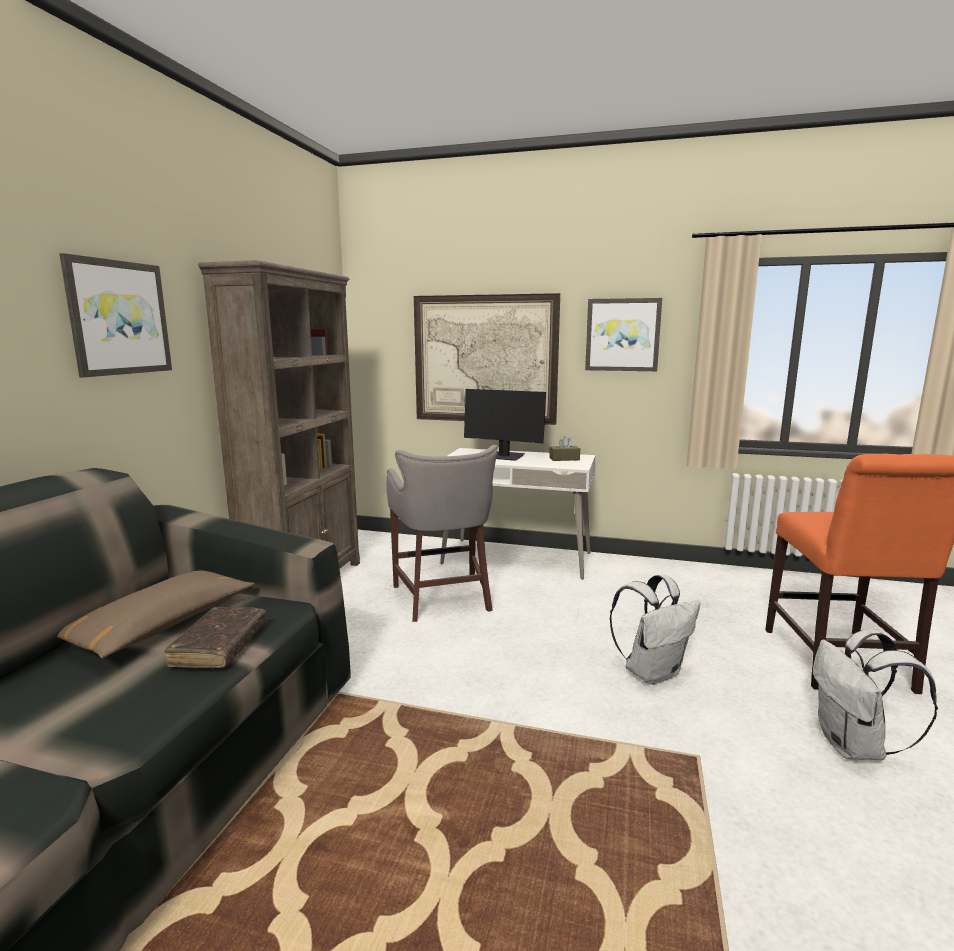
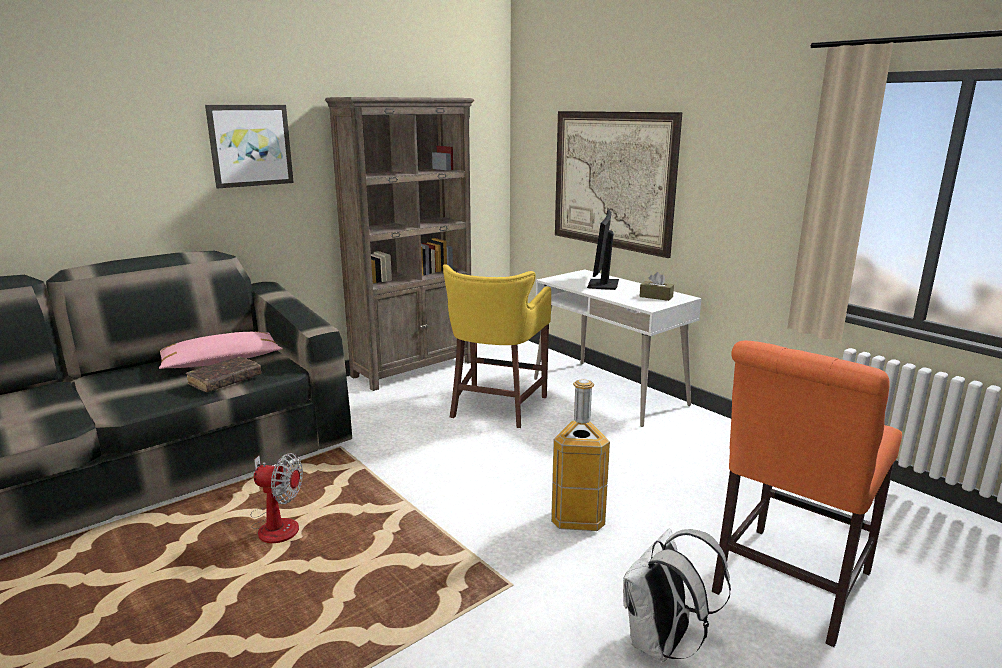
camera: 35 degrees right, 5 degrees up
(162, 625) = (221, 361): brown pillow -> pink pillow
(386, 817) = (276, 524): none -> fan
(443, 599) = (496, 407): grey stool -> yellow stool
(504, 456) = (603, 285): monitor -> monitor turned 45 degrees clockwise
(622, 335) = (740, 163): picture -> none
(652, 672) = (578, 518): white backpack -> trash can

